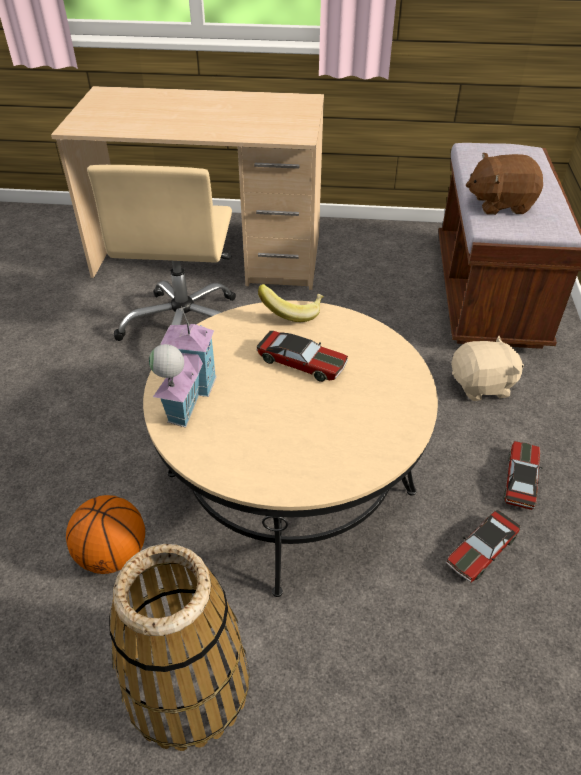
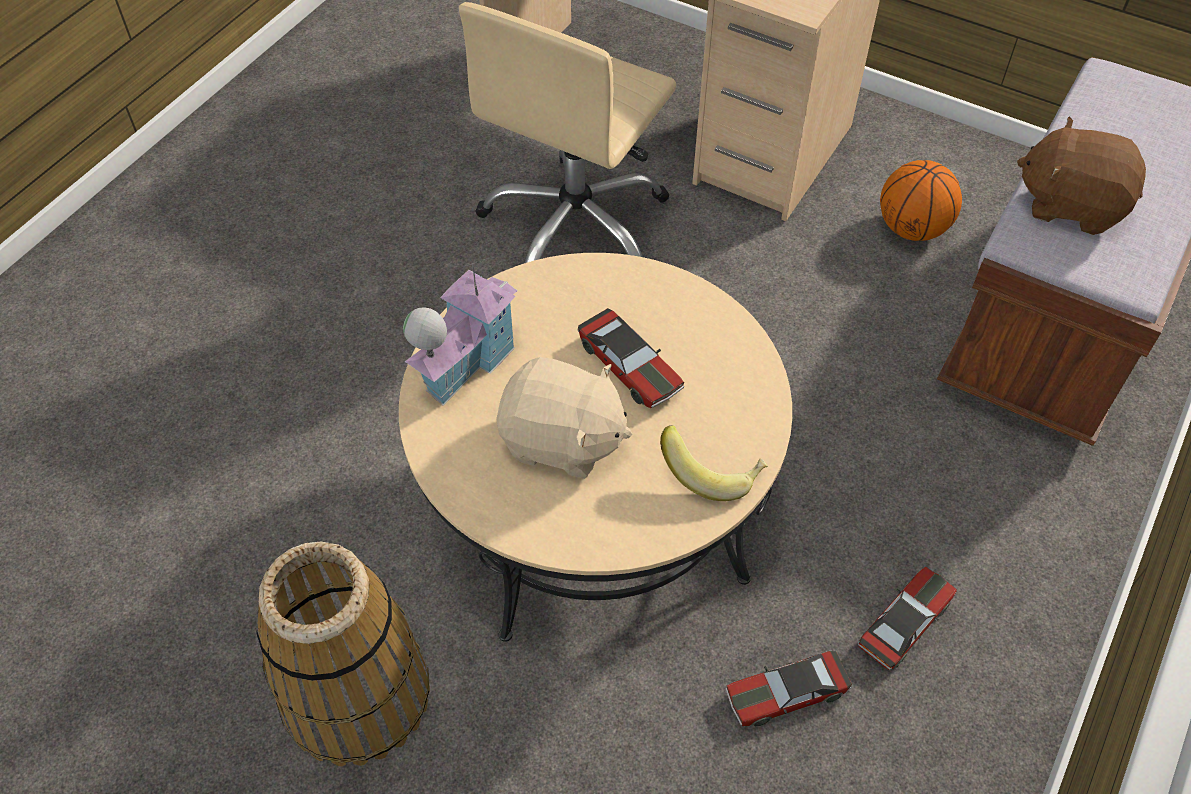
camera: 25 degrees right, 10 degrees up
(113, 555) = (346, 512): basketball -> basketball (912, 229)
(292, 312) = (663, 285): banana -> banana (712, 472)
(482, 386) = (944, 465): beige plush toy -> beige plush toy (562, 441)

